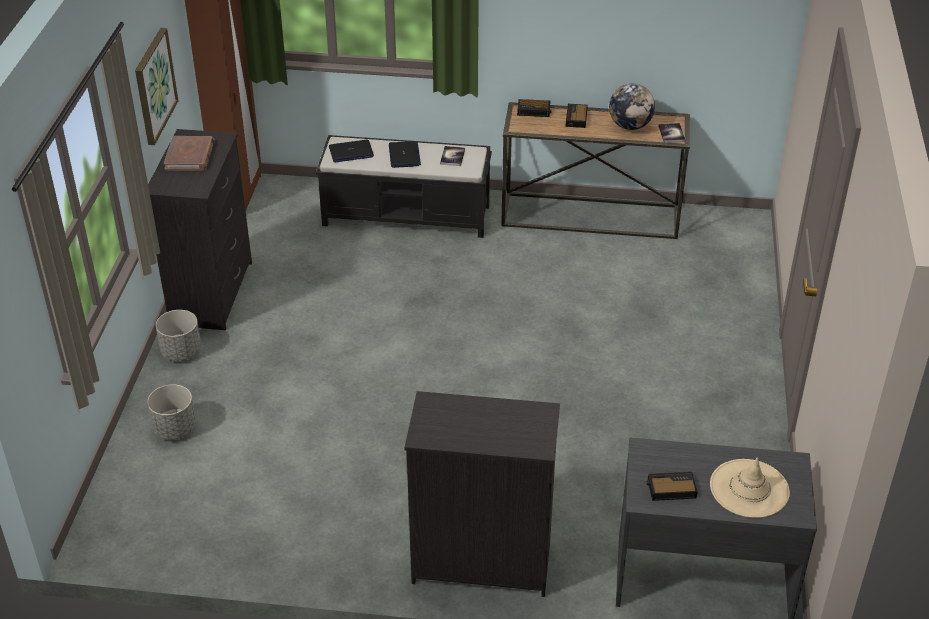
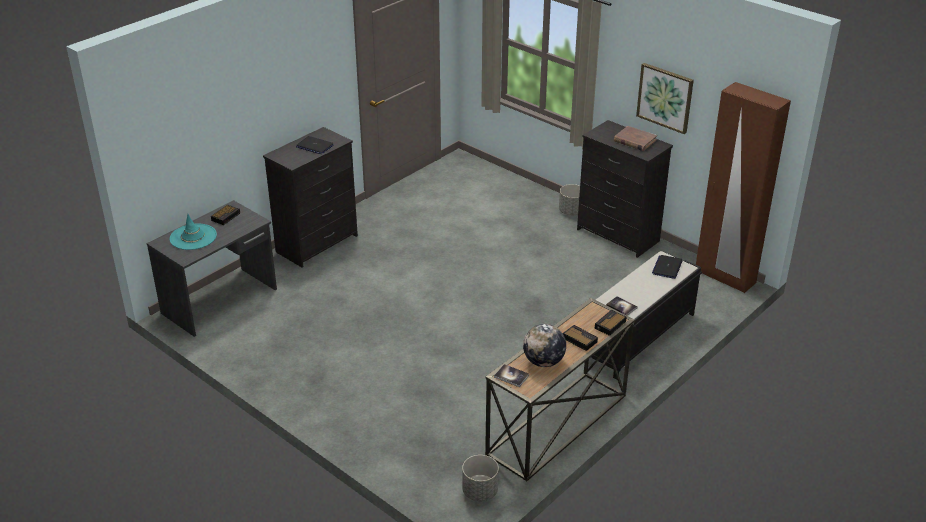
camera: 125 degrees right, 5 degrees down
(175, 429) = (509, 194): grey planter -> grey planter (479, 492)
(404, 155) = (642, 287): laptop -> laptop (314, 146)
(749, 489) = (193, 237): beige hat -> turquoise hat

